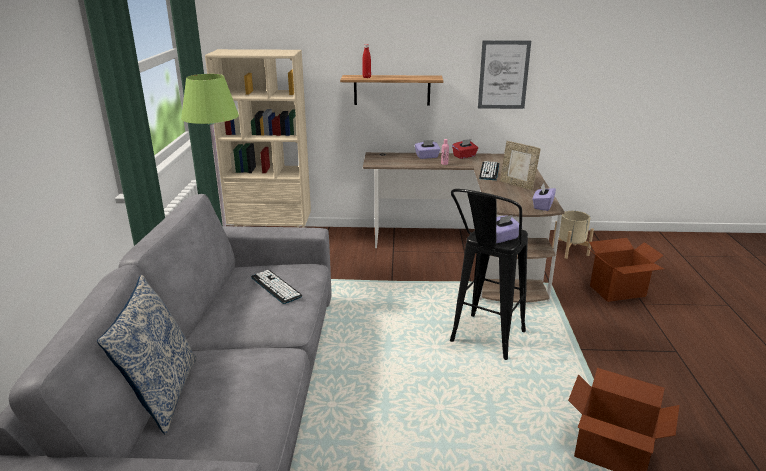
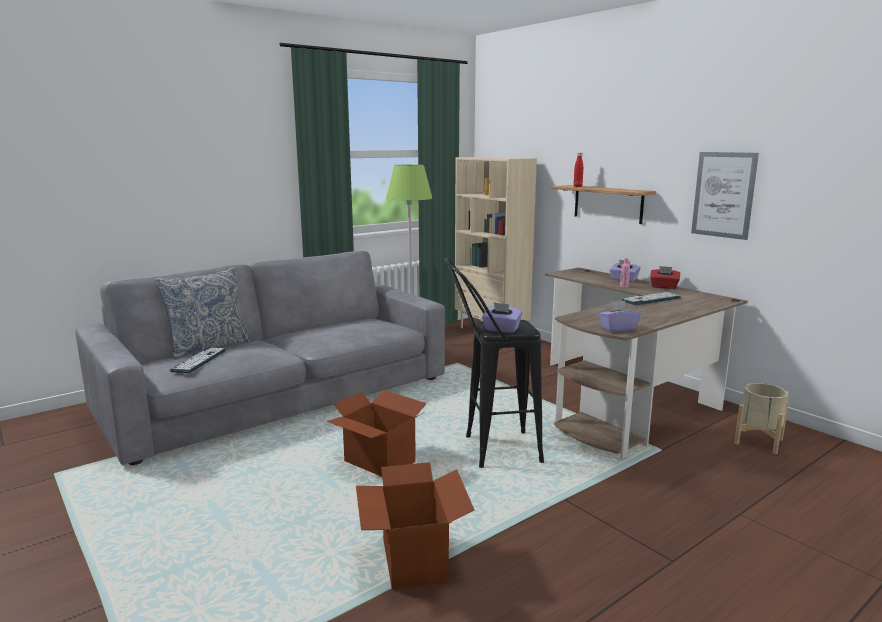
camera: 50 degrees right, 10 degrees down
(276, 287) = (356, 328): keyboard -> keyboard (199, 361)
(517, 185) = (645, 313): picture frame -> none
(618, 291) = (732, 491): cardboard box -> cardboard box (379, 463)

